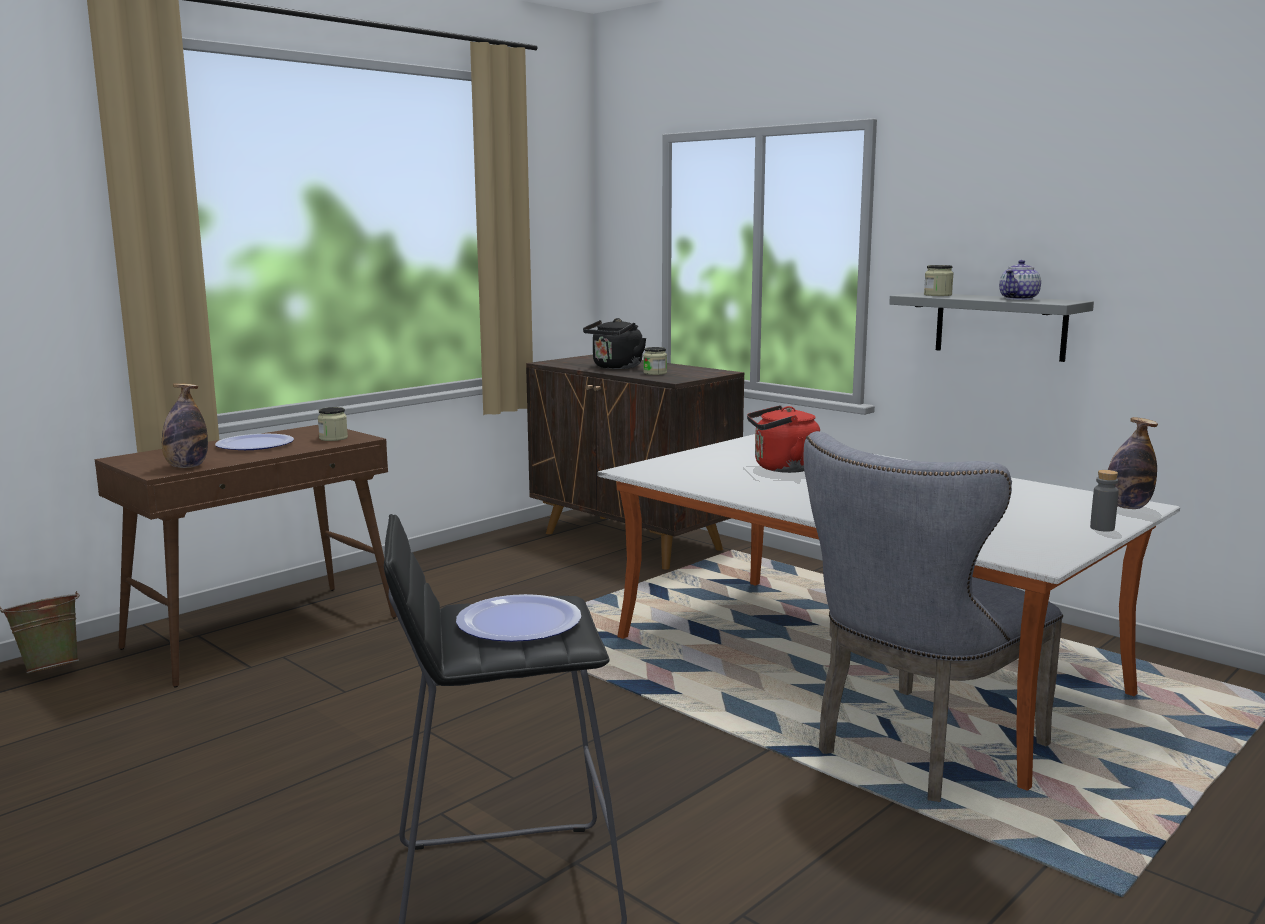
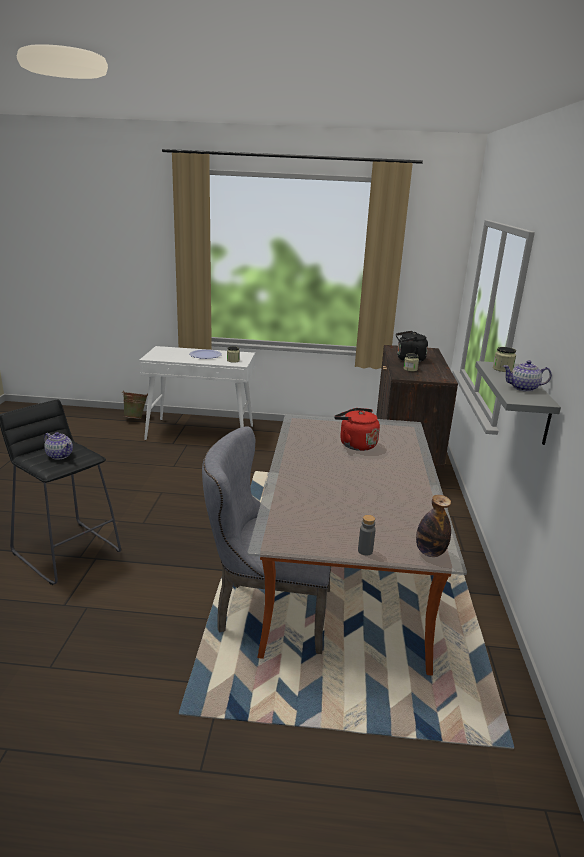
camera: 50 degrees right, 10 degrees up
(186, 467) = (162, 358): bottle -> none
(264, 632) = (201, 433): brown console table -> white console table
(518, 622) = (59, 455): plate -> teapot

